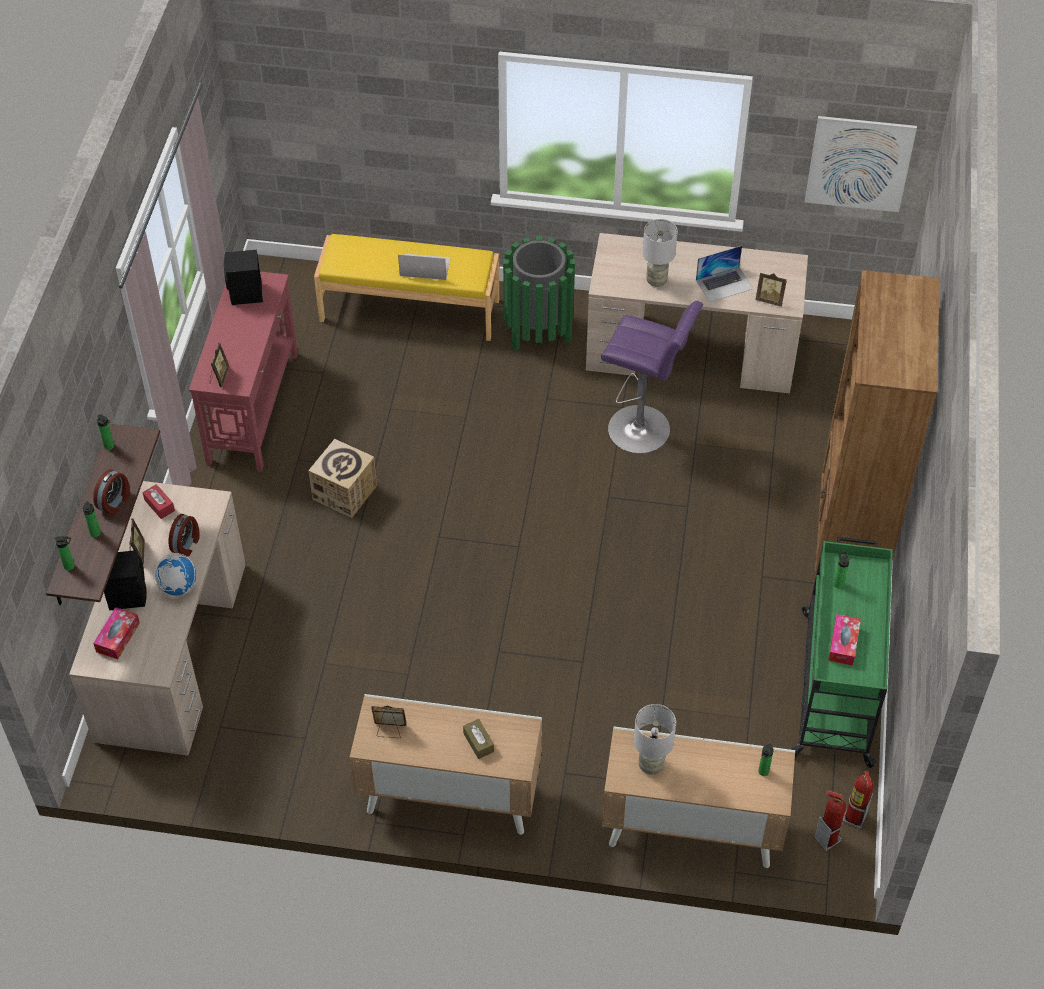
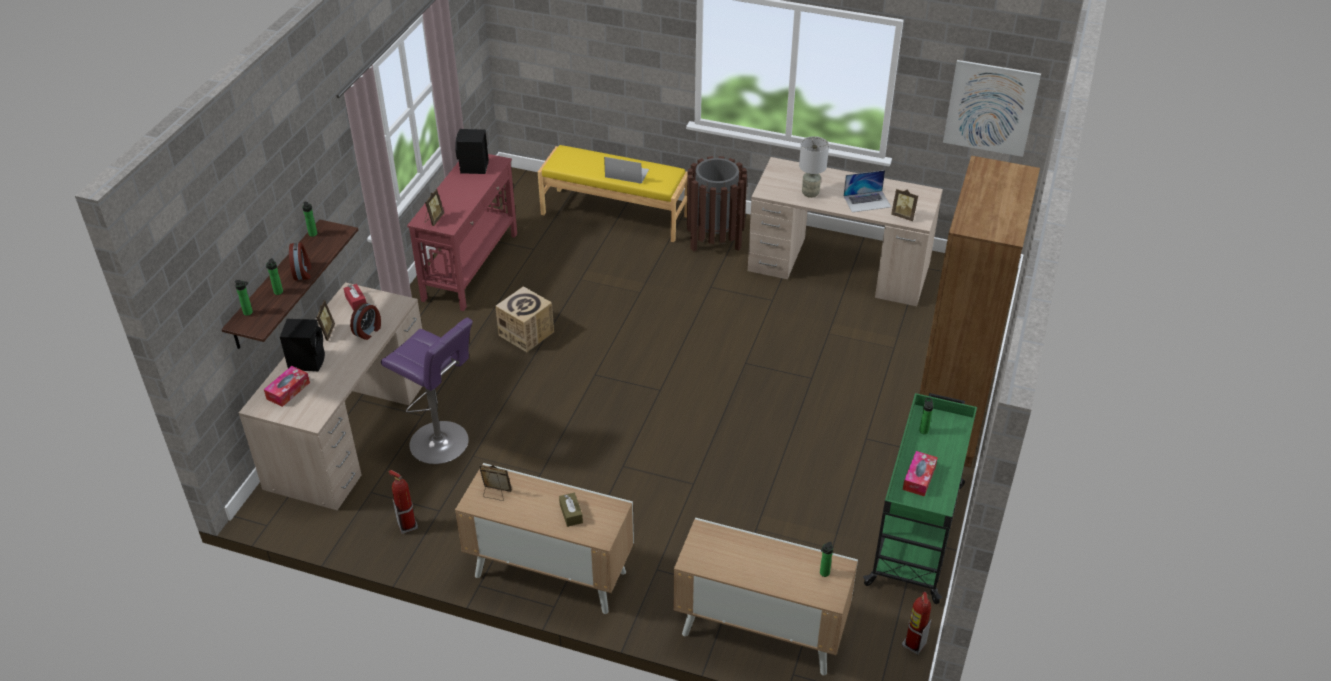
camera: 10 degrees right, 10 degrees down
(115, 502) = (303, 272): alarm clock -> alarm clock turned 45 degrees counterclockwise
(177, 587) = (350, 361): globe -> none
(538, 331) = (714, 240): green trash can -> brown trash can
(643, 430) = (786, 318): purple stool -> purple stool (443, 444)
(651, 765) = (722, 553): grey table lamp -> none
(827, 838) = (885, 658): fire extinguisher -> fire extinguisher (407, 525)

